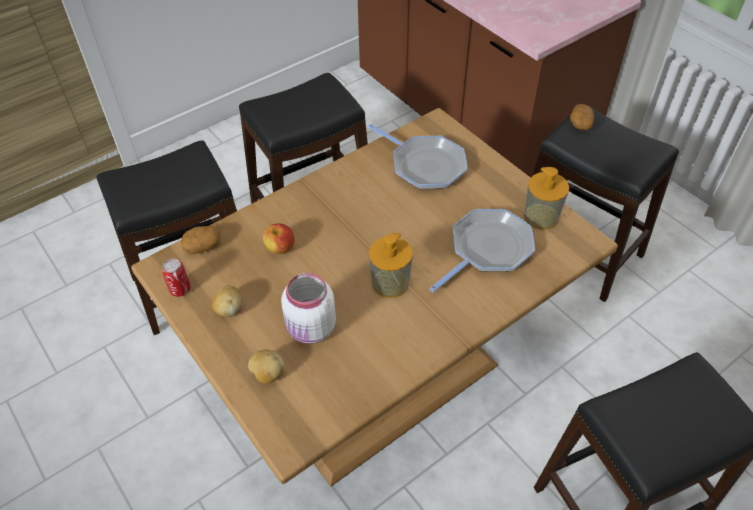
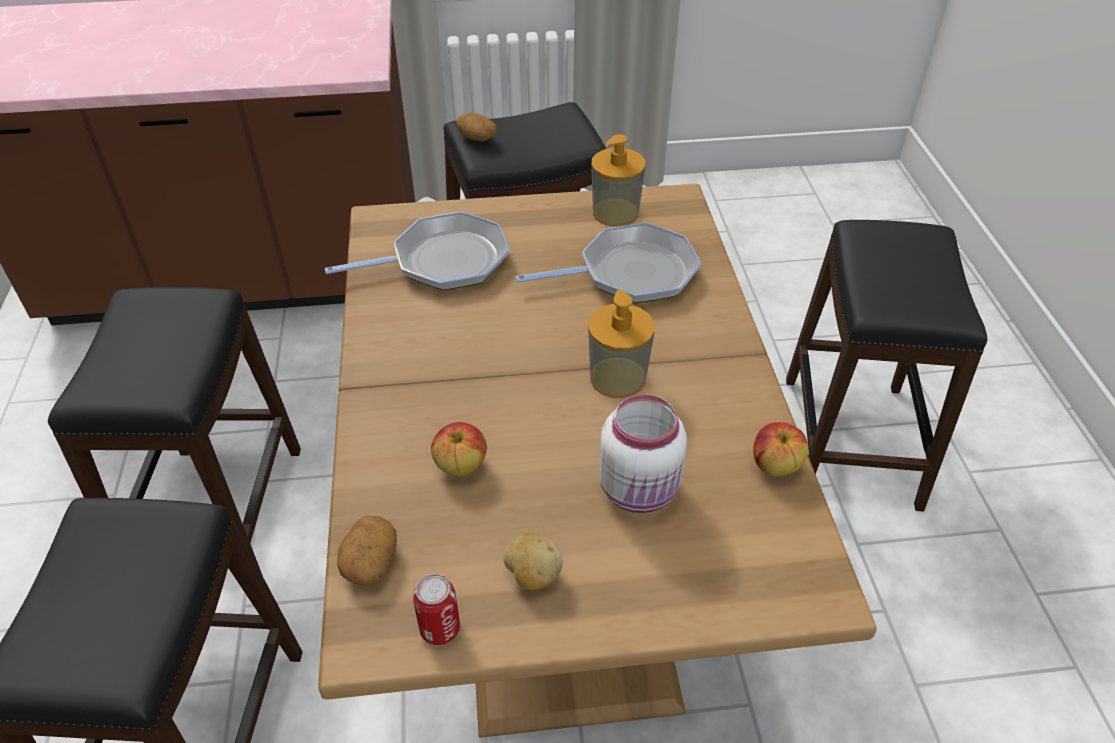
camera: 60 degrees left, 5 degrees down
(267, 374) = (689, 573): potato -> none
(372, 386) = (775, 465): none -> apple
(487, 249) = (631, 273): frying pan -> frying pan turned 90 degrees clockwise

